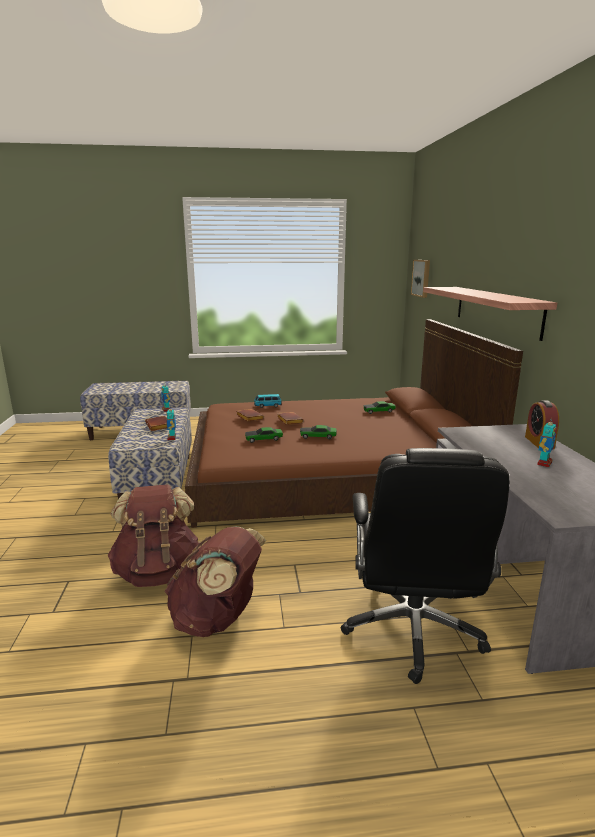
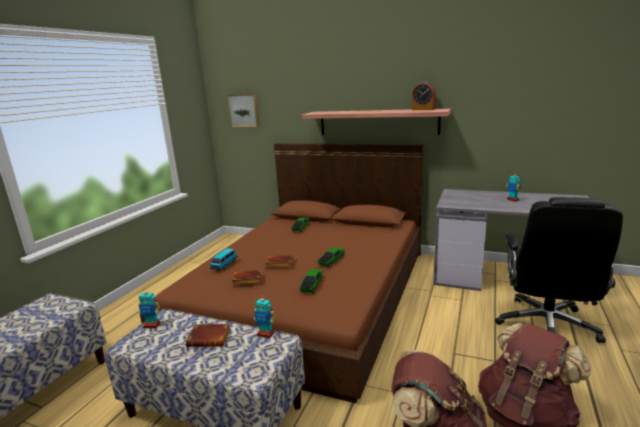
camera: 60 degrees left, 0 degrees up
(413, 630) = (547, 326): black office chair -> black office chair turned 75 degrees clockwise
(539, 442) = (478, 193): alarm clock -> alarm clock (423, 109)

